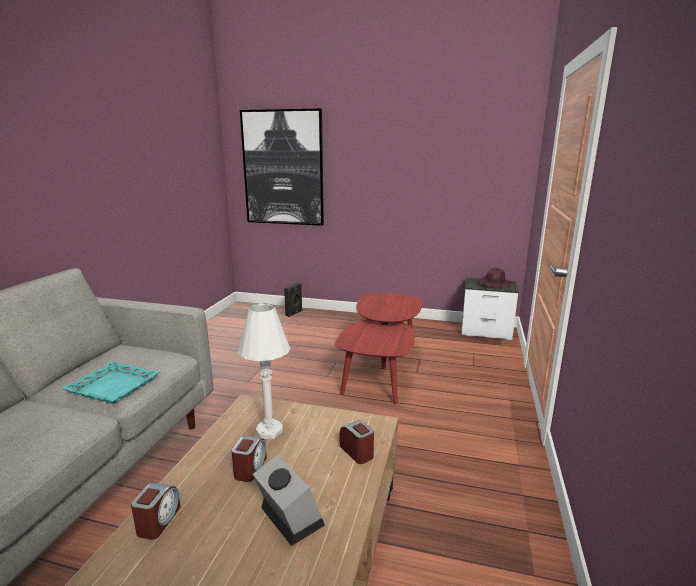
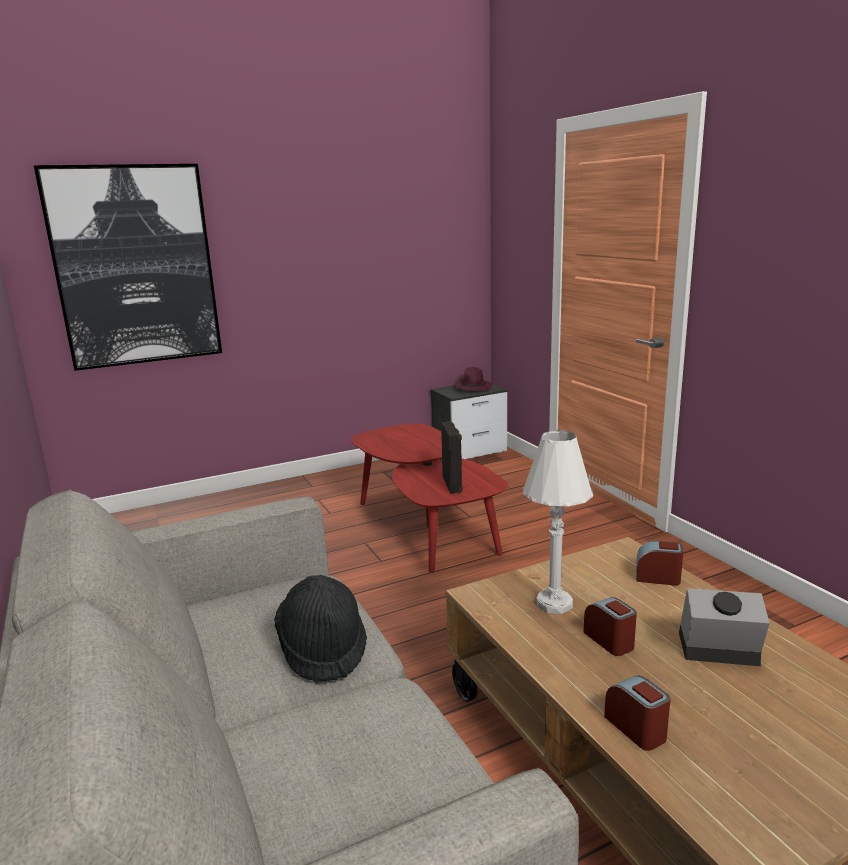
camera: 40 degrees left, 0 degrees up
(113, 387) = (323, 648): turquoise tray -> black hat
(294, 313) = (199, 507): black speaker -> black speaker (453, 485)

